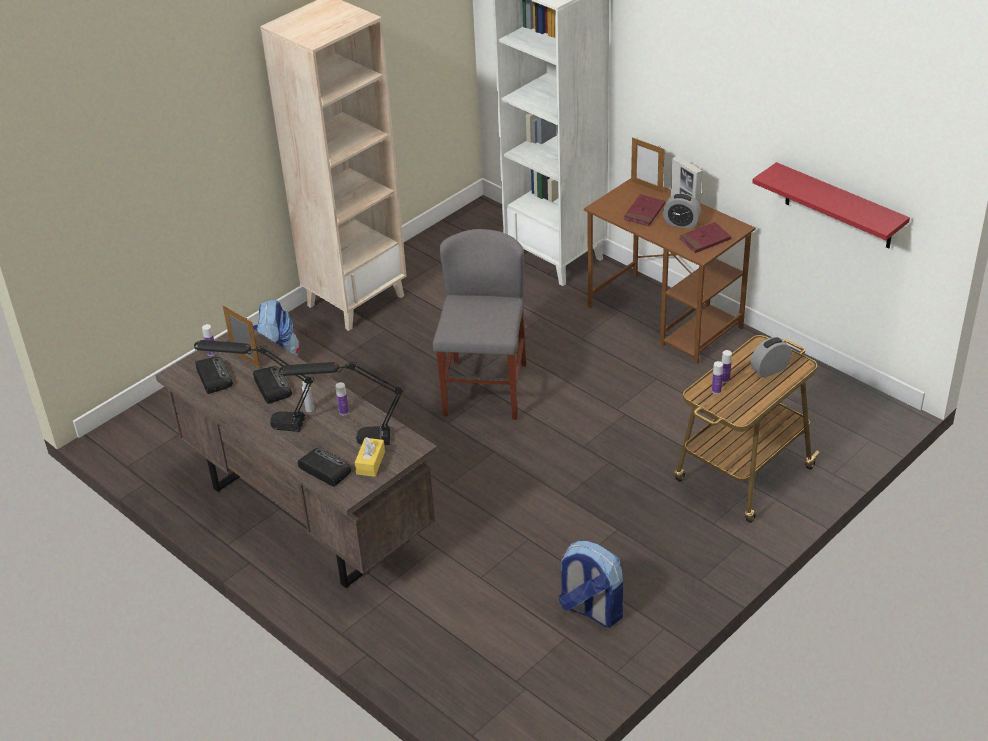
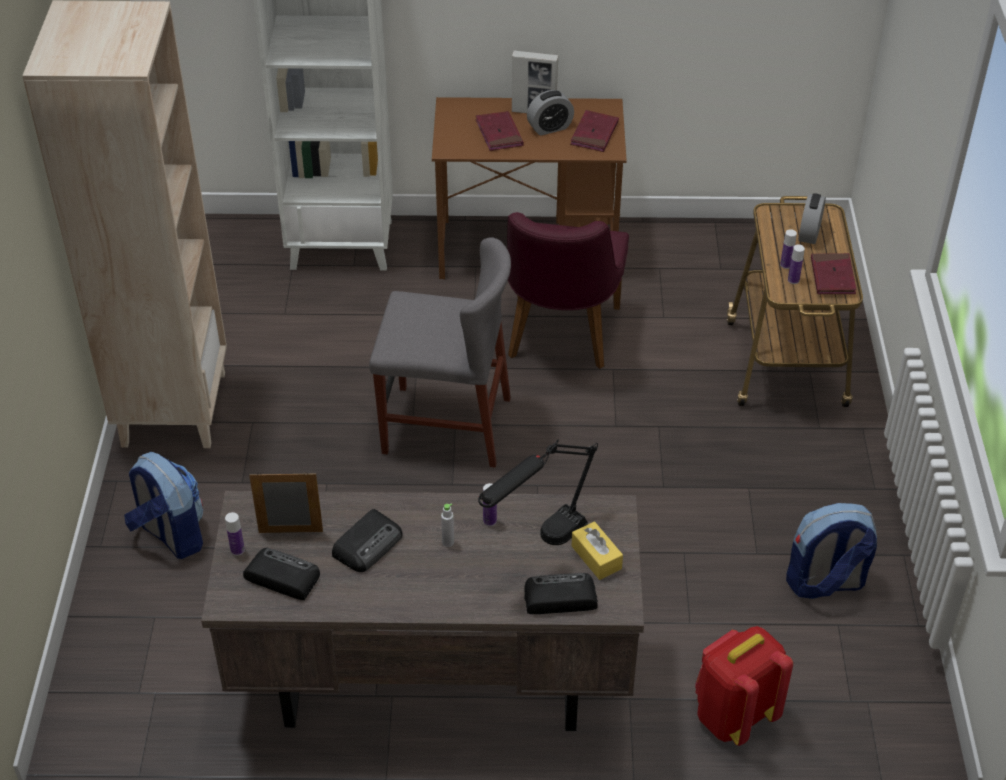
camera: 45 degrees left, 5 degrees up
(265, 421) = (416, 588): black table lamp -> none
(272, 387) = (368, 544): radio -> radio turned 105 degrees clockwise
(438, 640) = (733, 715): none -> red backpack
(485, 390) = (446, 425): grey chair -> grey chair turned 135 degrees clockwise
(615, 379) = (560, 339): none -> purple chair
(646, 186) = (465, 105): picture frame -> none
(745, 402) = (832, 276): none -> red book
(839, 207) = (736, 34): red shelf -> none

